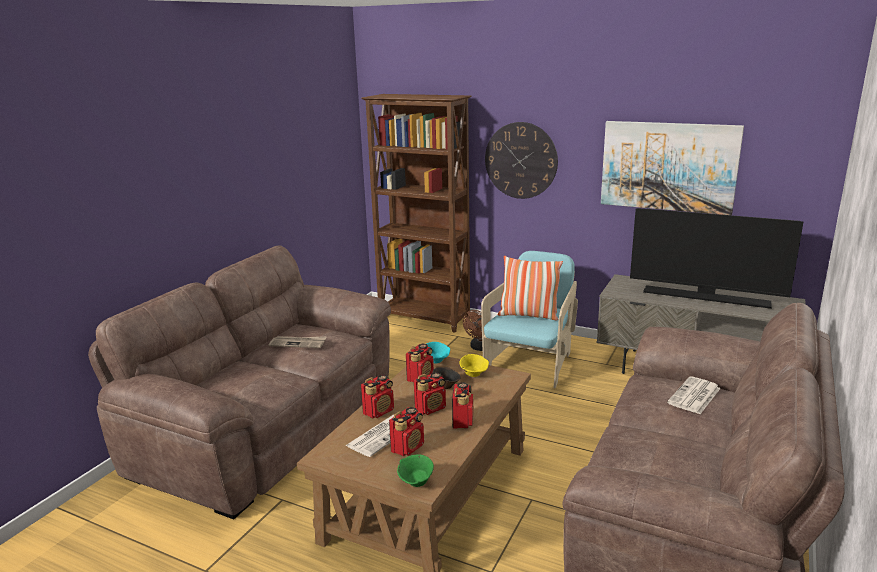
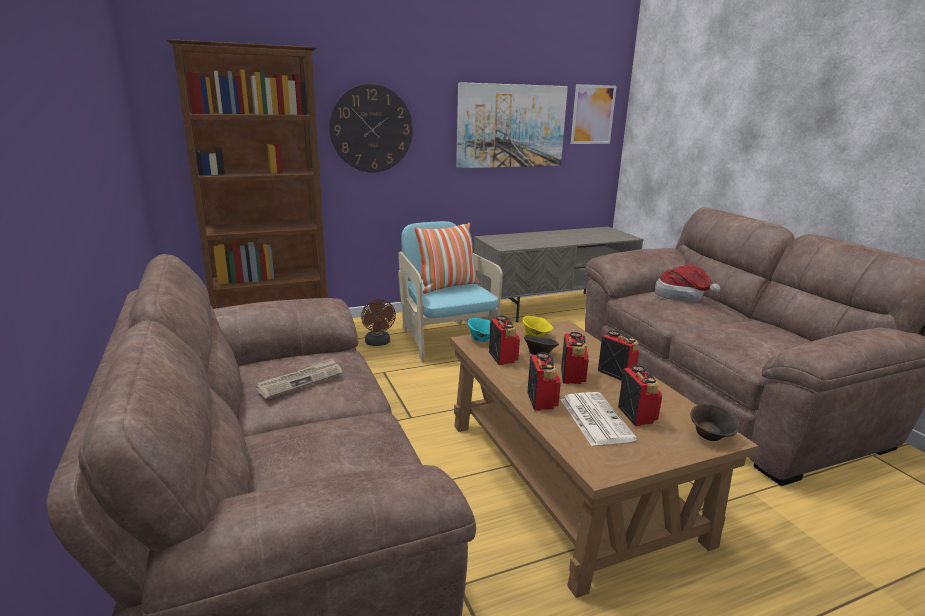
camera: 50 degrees left, 0 degrees up
(416, 482) = (710, 437): green bowl -> brown bowl
(694, 396) = (682, 296): newspaper -> hat
(706, 297) = (562, 236): television -> none
(787, 159) = (593, 114): none -> picture

